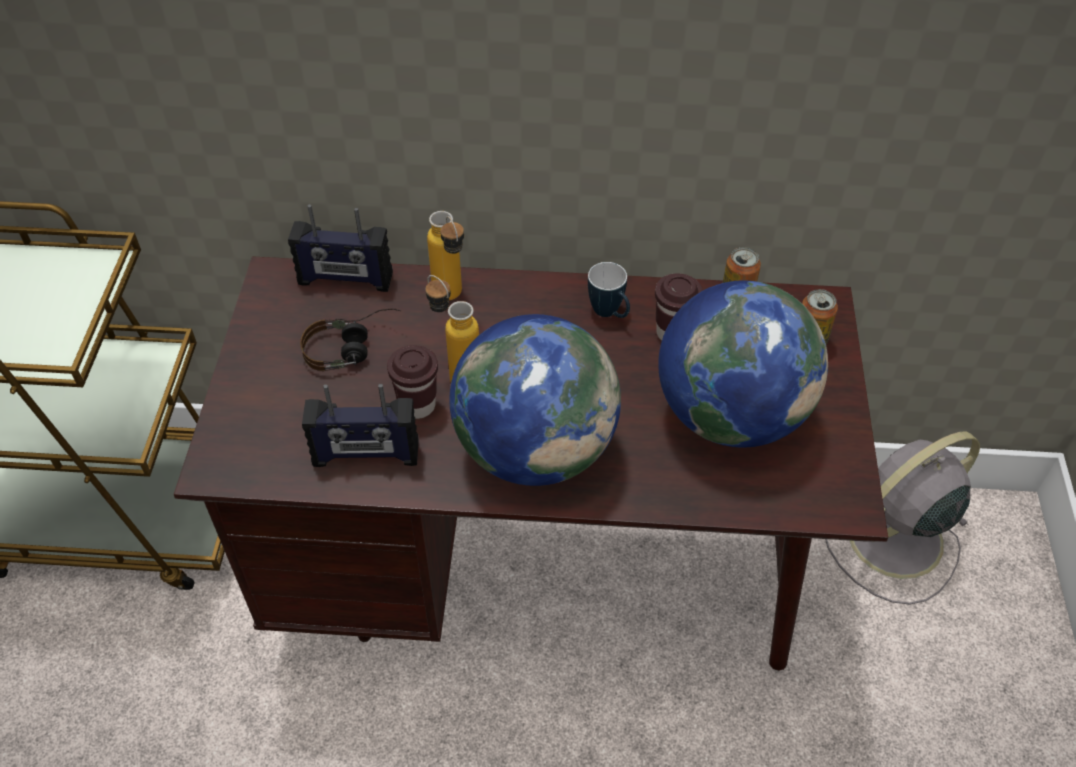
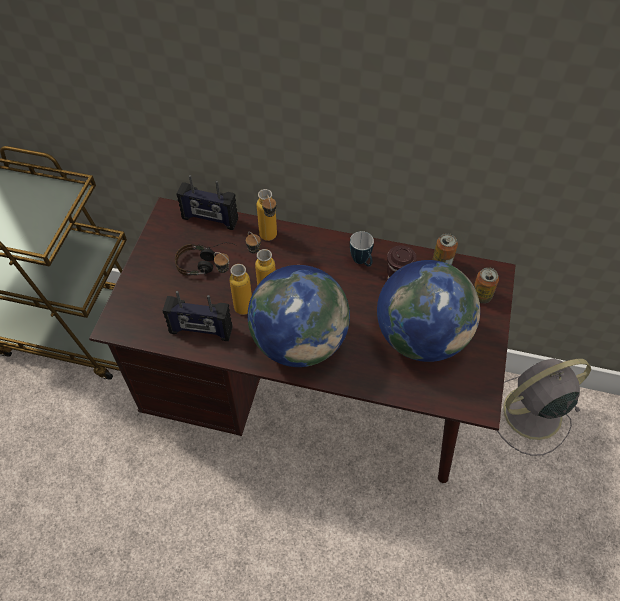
camera: 10 degrees right, 5 degrees up
(417, 405) = (236, 304): brown cup -> bottle

